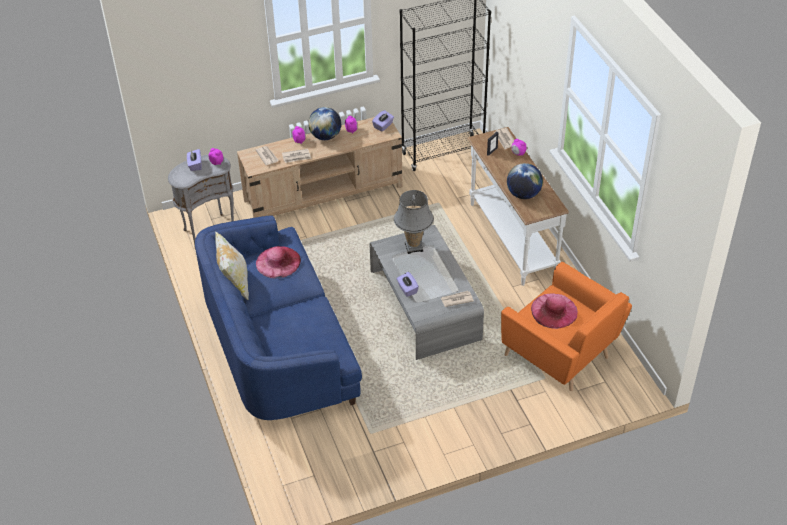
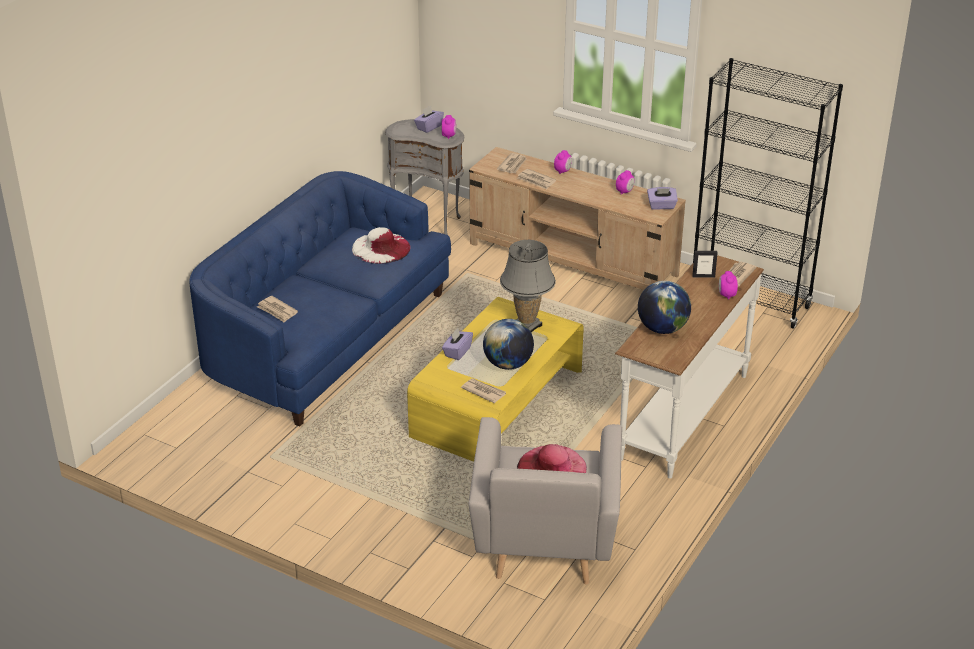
camera: 50 degrees right, 10 degrees down
(235, 283) = (324, 241): pillow -> none
(278, 262) = (381, 248): pink hat -> white hat
(293, 344) = (277, 311): none -> newspaper
(325, 136) = (592, 182): globe -> globe (508, 364)
(425, 305) = (497, 404): grey coffee table -> yellow coffee table
(561, 355) = (545, 543): orange armchair -> grey armchair

